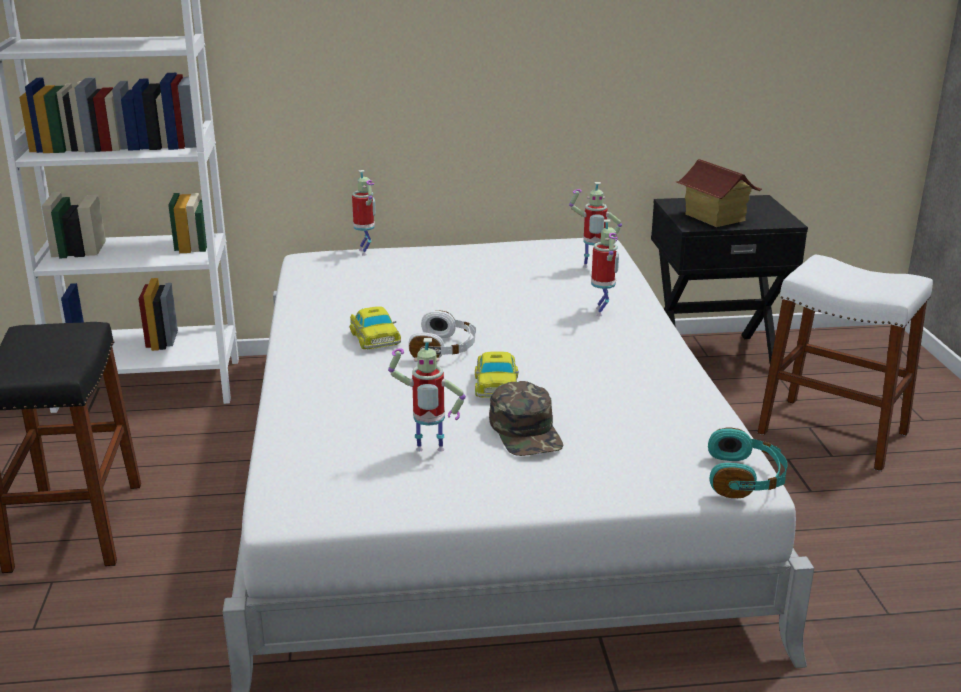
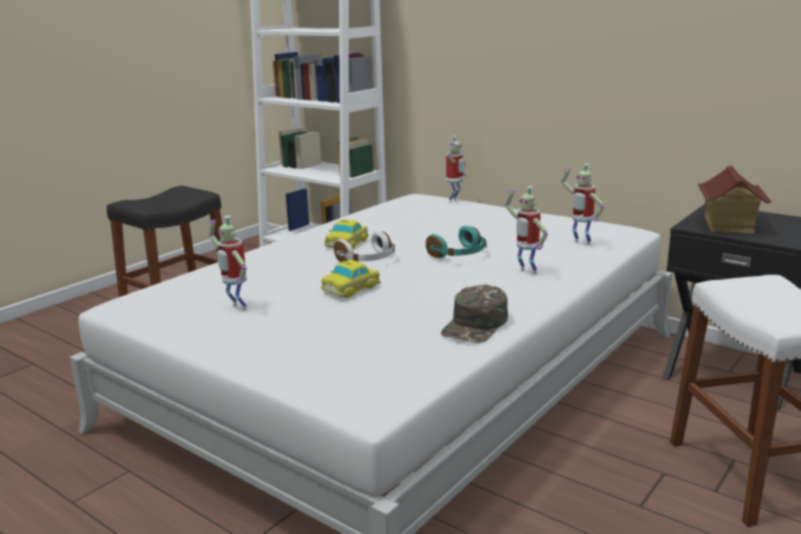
camera: 45 degrees right, 5 degrees down
(526, 431) = (308, 318): green cap -> green cap (476, 325)
(602, 312) = (526, 272): toy robot -> toy robot turned 90 degrees clockwise
(745, 478) = (371, 404): turquoise headphones -> turquoise headphones (459, 255)

